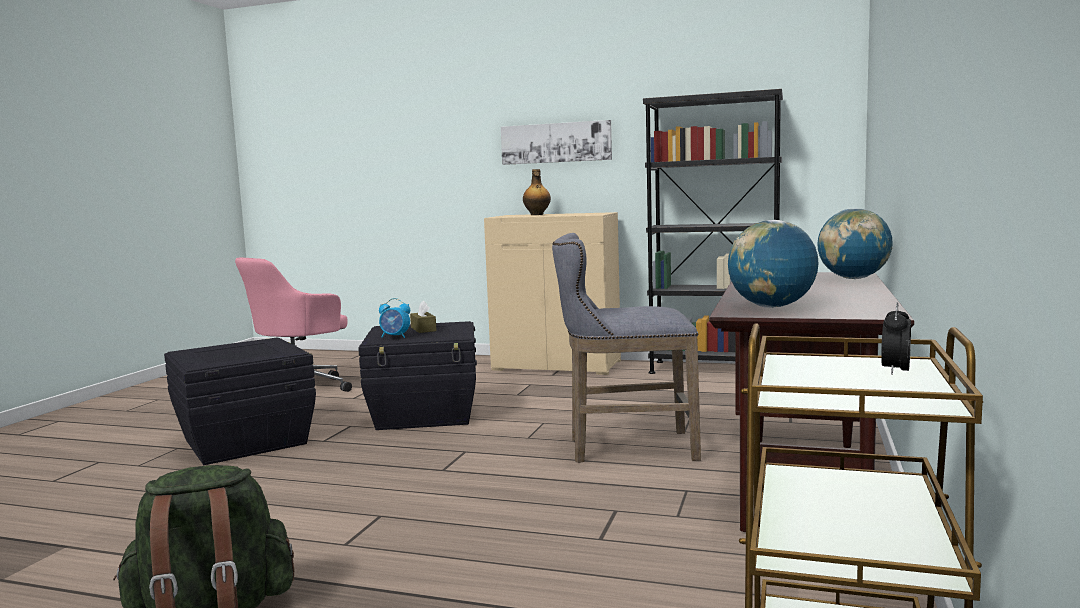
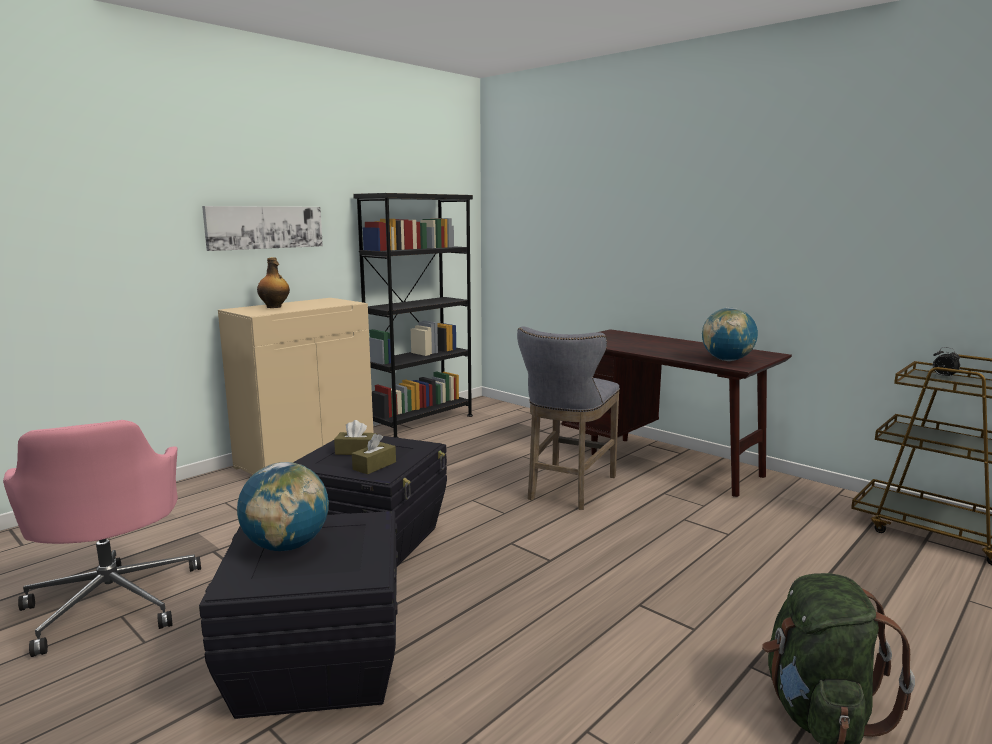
camera: 65 degrees left, 5 degrees up
(395, 337) = (374, 466): alarm clock -> brown tissue box
(853, 278) = (633, 335): globe -> globe (287, 546)

